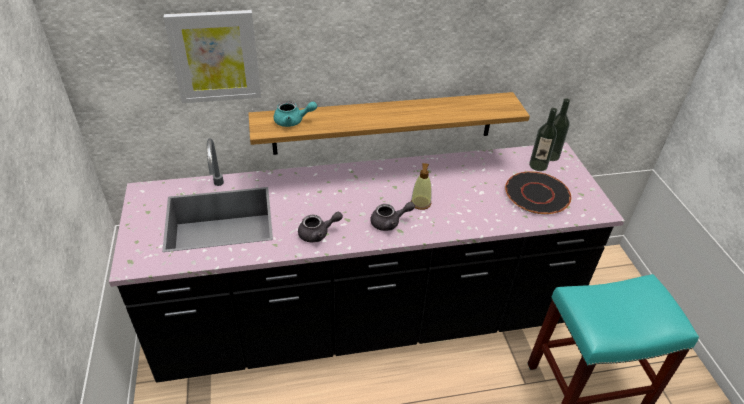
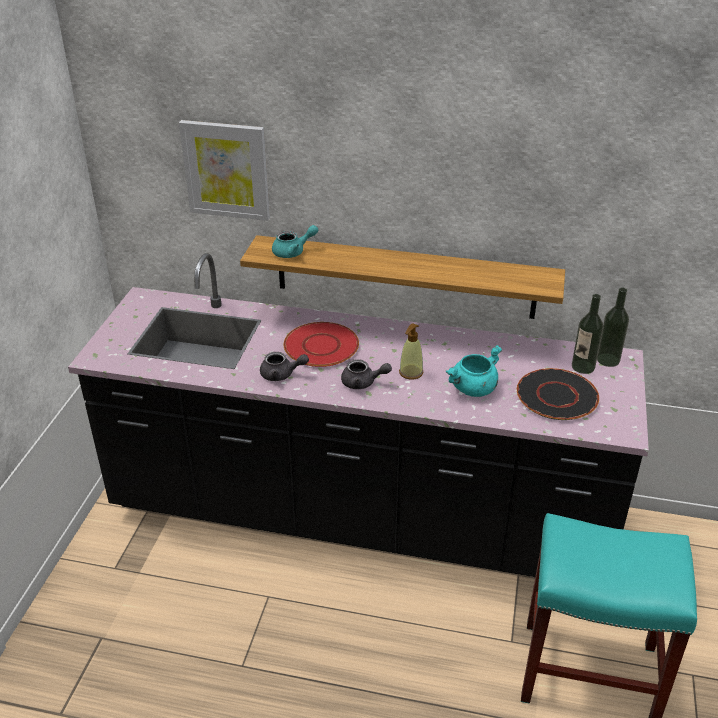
camera: 25 degrees right, 5 degrees down
(293, 121) = (293, 252): turquoise teapot -> turquoise teapot turned 45 degrees counterclockwise
(334, 198) = (321, 345): none -> red plate
(476, 205) = (473, 389): none -> turquoise cooking pot

